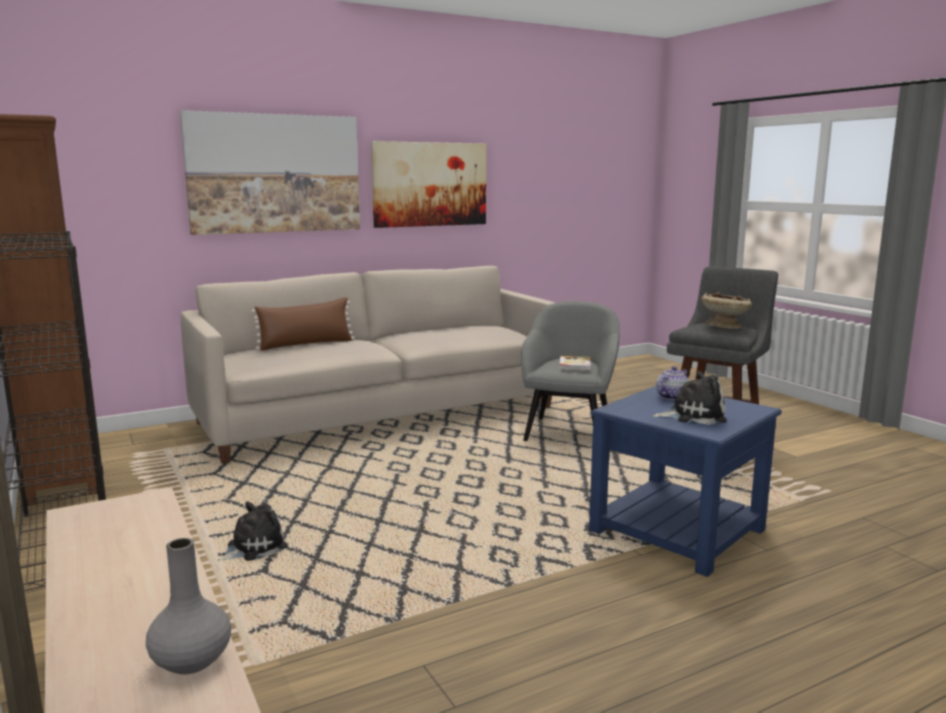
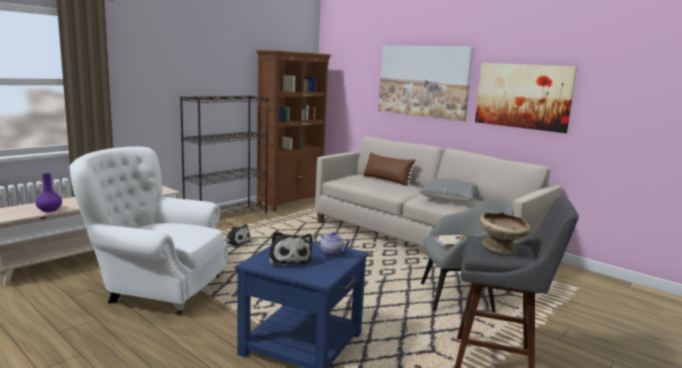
camera: 70 degrees right, 0 degrees up
(192, 661) = (49, 210): grey vase -> purple vase
(436, 334) = (449, 198): none -> grey pillow
(443, 647) = (156, 288): none -> white armchair

